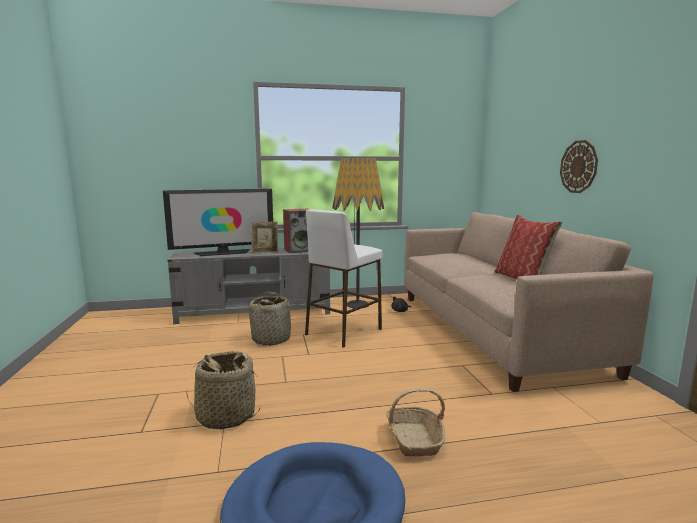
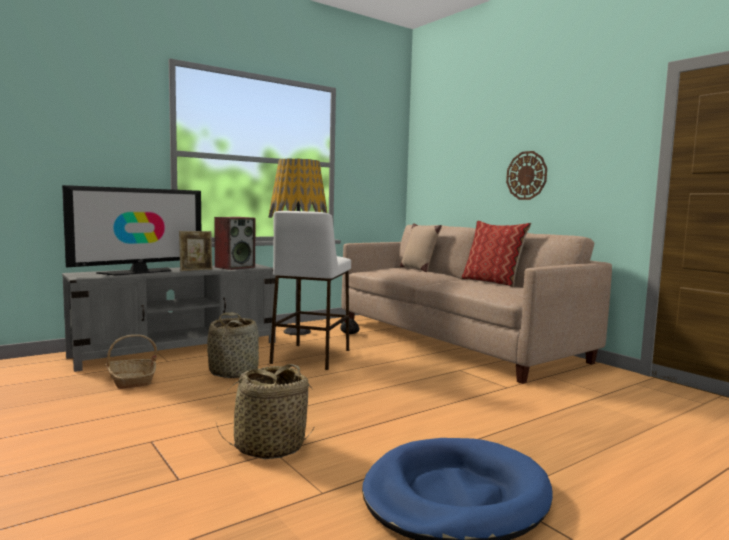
camera: 25 degrees left, 5 degrees down
(414, 439) = (482, 430): basket -> basket (131, 380)
(470, 257) = (418, 269): none -> beige pillow

